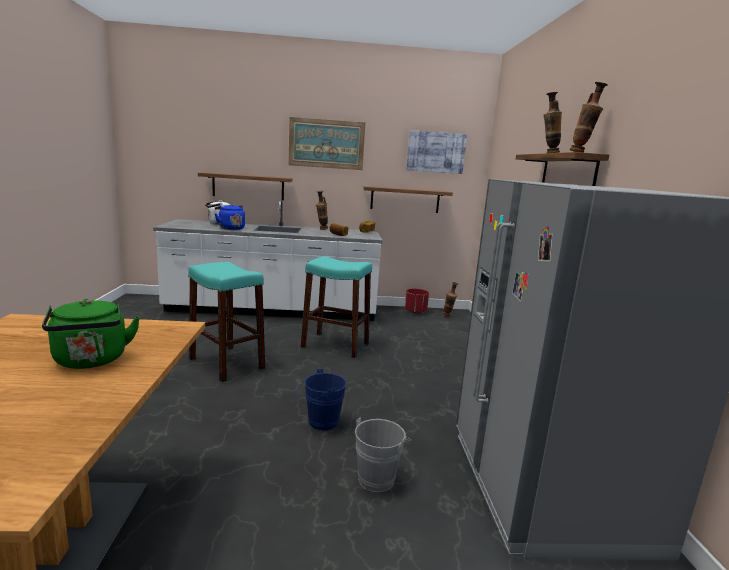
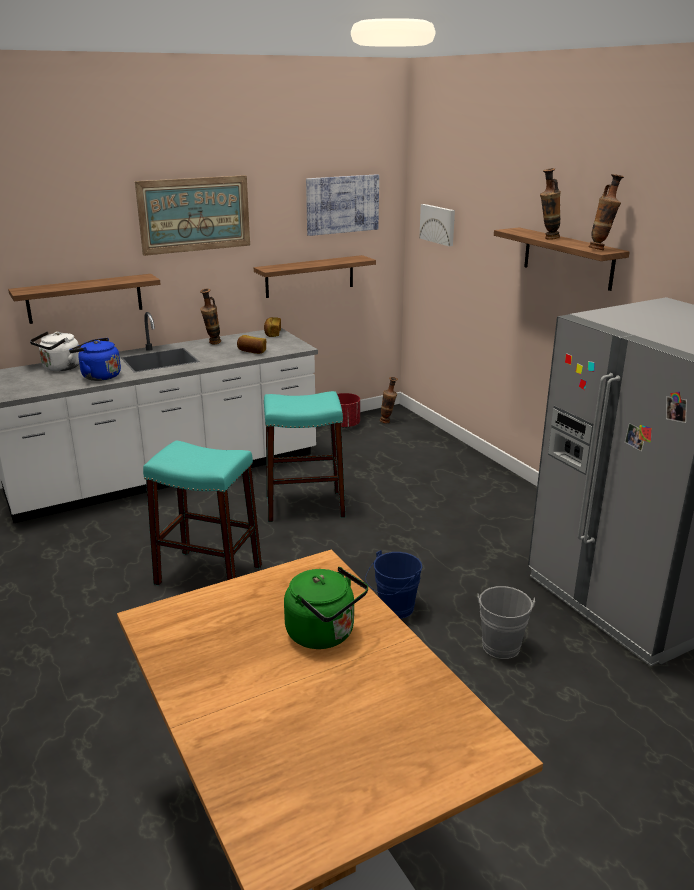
camera: 25 degrees left, 10 degrees up
(501, 168) = (438, 224): none -> picture

